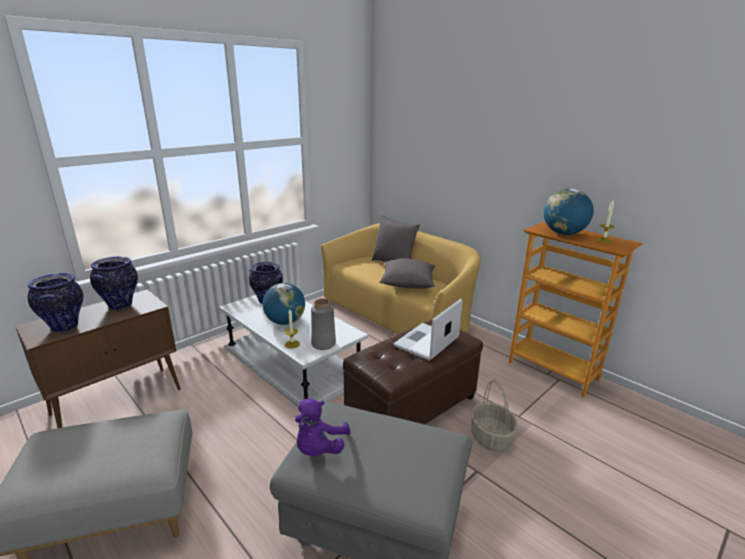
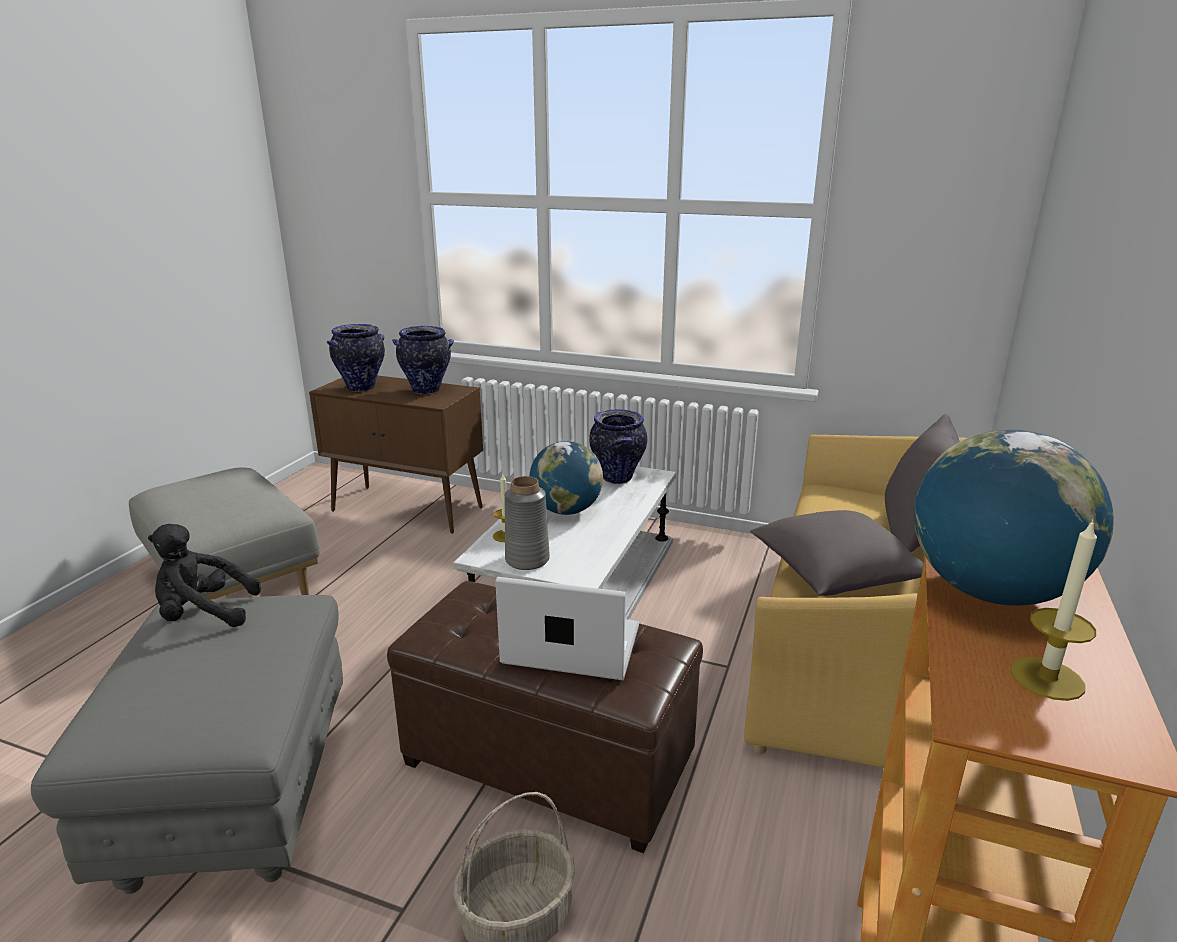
camera: 65 degrees right, 0 degrees up
(319, 449) = (204, 614): purple plush toy -> black plush toy

